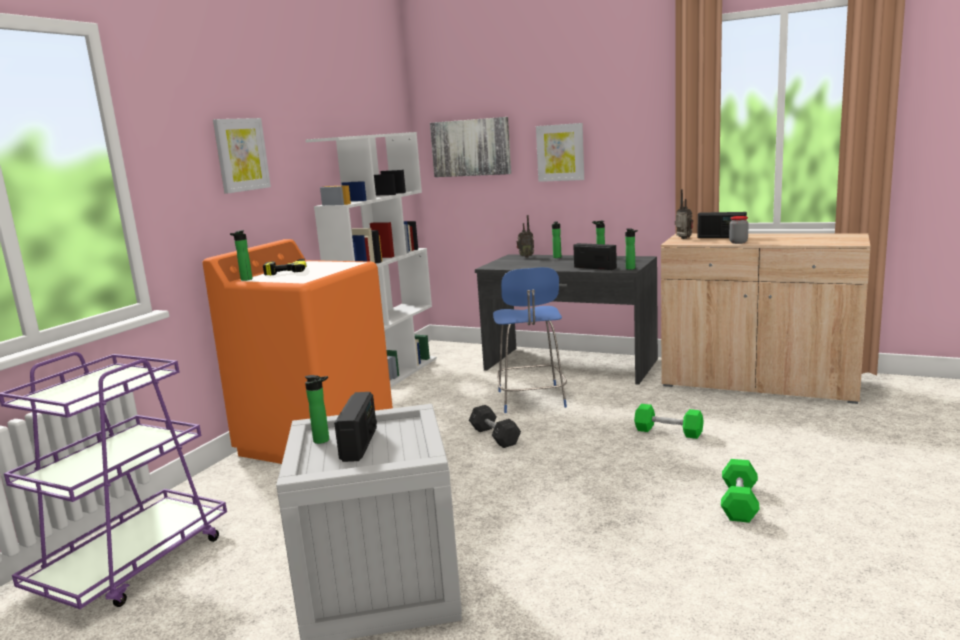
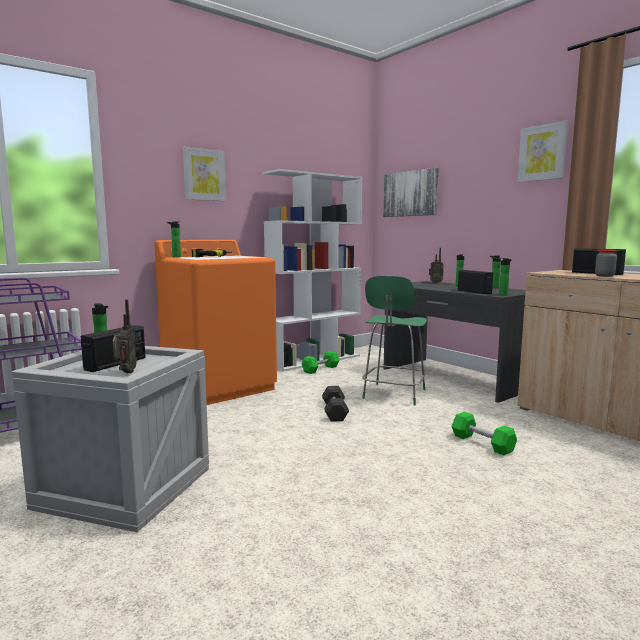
camera: 25 degrees right, 5 degrees down
(531, 400) = (393, 395): blue chair -> green chair
(560, 152) = (475, 197): picture -> picture (542, 153)
(683, 239) = (556, 271): radio -> radio (125, 373)
(739, 502) = (483, 521): green dumbbell -> green dumbbell (320, 369)

